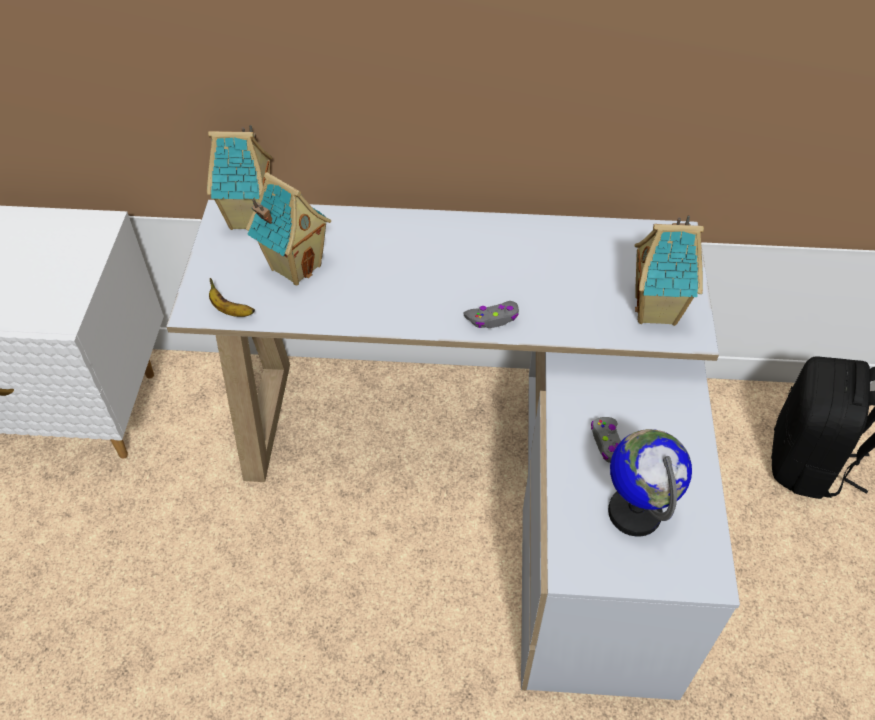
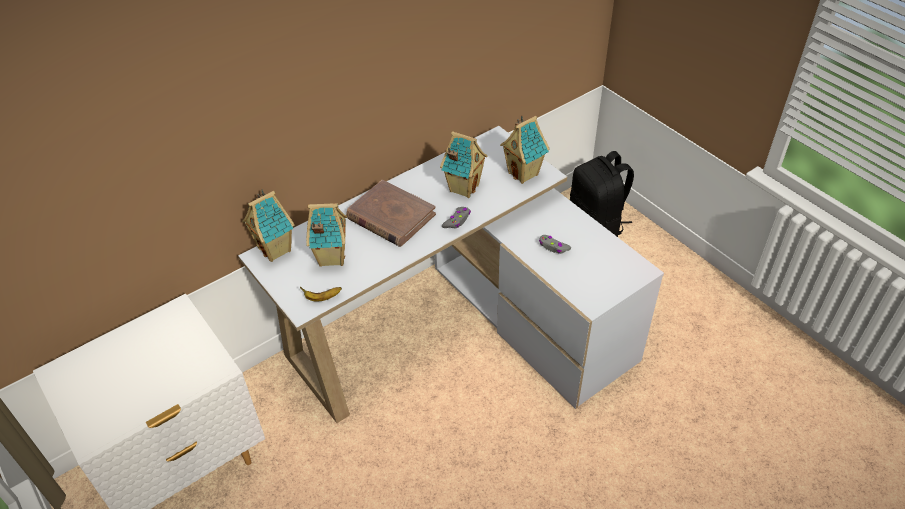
camera: 40 degrees left, 5 degrees down
(418, 260) = (390, 217): none -> brown book
(551, 279) = (463, 188): none -> toy house
(635, 512) = (591, 266): globe -> none

